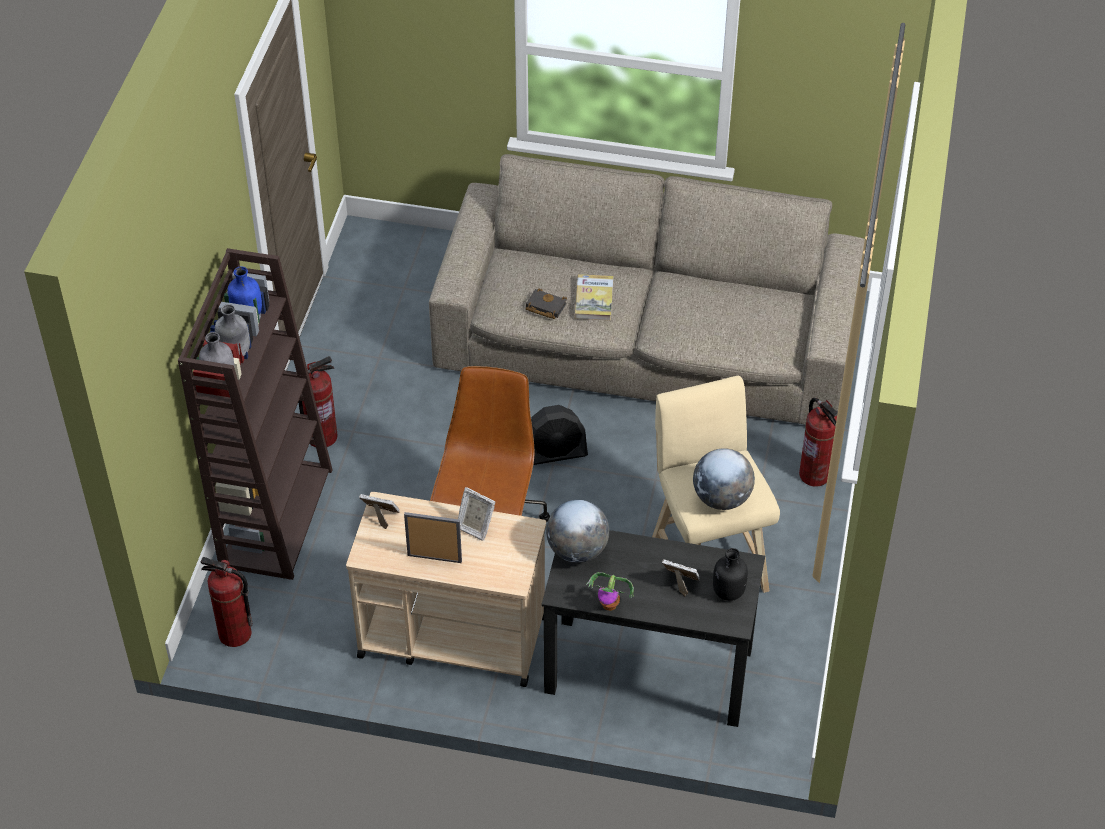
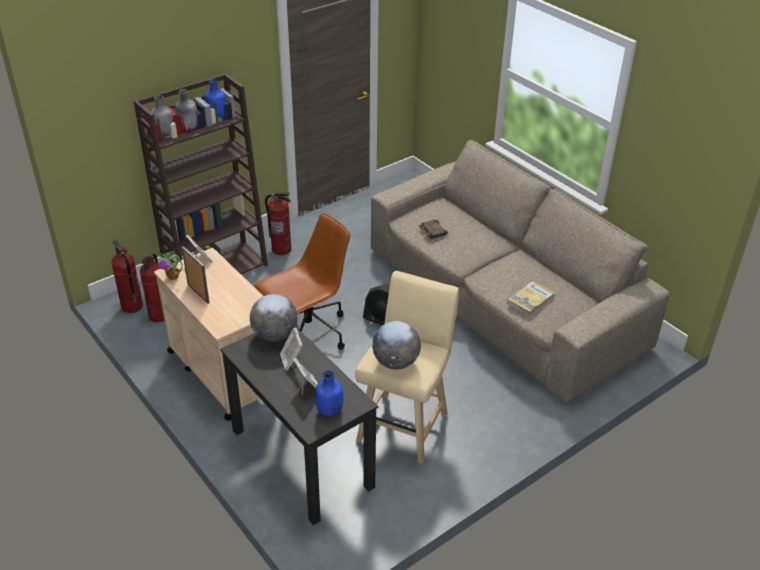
camera: 40 degrees right, 10 degrees down
(475, 526) = (238, 291): picture frame -> picture frame (291, 360)
(594, 299) = (463, 241): book -> book (530, 300)
(610, 604) = (254, 372): potted plant -> potted plant (173, 277)
(727, 592) = (329, 410): black bottle -> blue bottle
(814, 475) = (525, 420): fire extinguisher -> fire extinguisher (159, 315)

